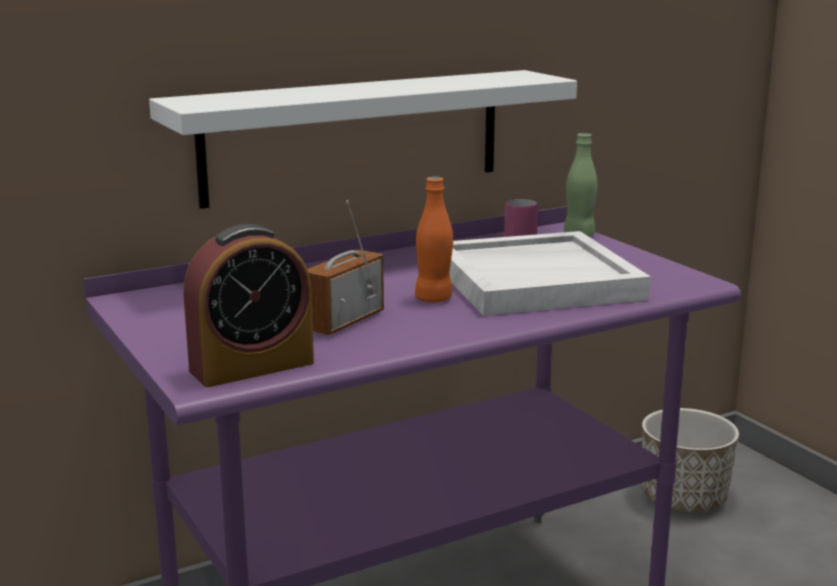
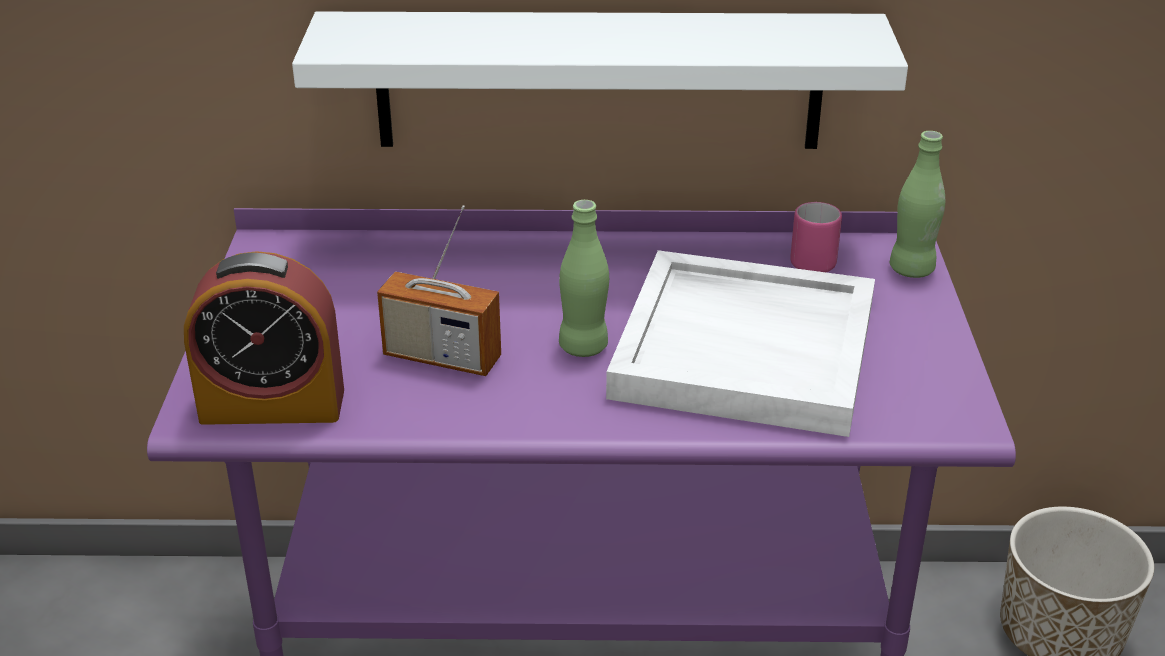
camera: 30 degrees right, 15 degrees up
(344, 321) = (442, 357): radio -> radio turned 135 degrees counterclockwise
(433, 299) = (583, 347): orange bottle -> green bottle

